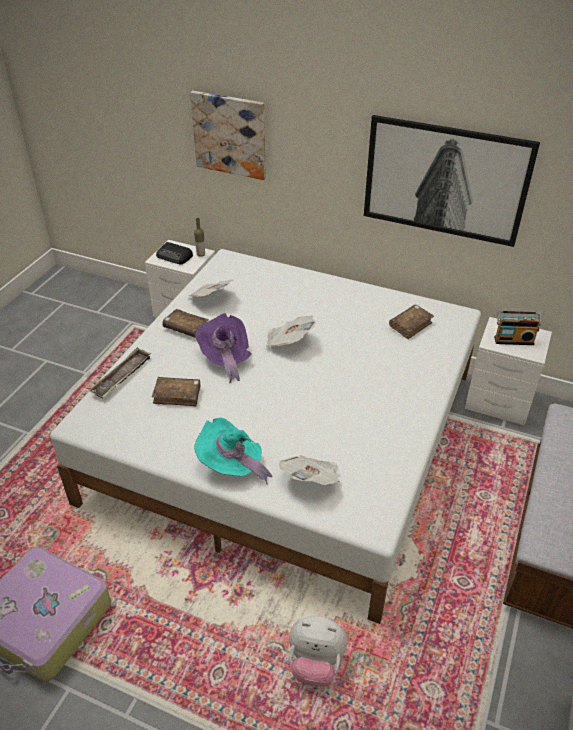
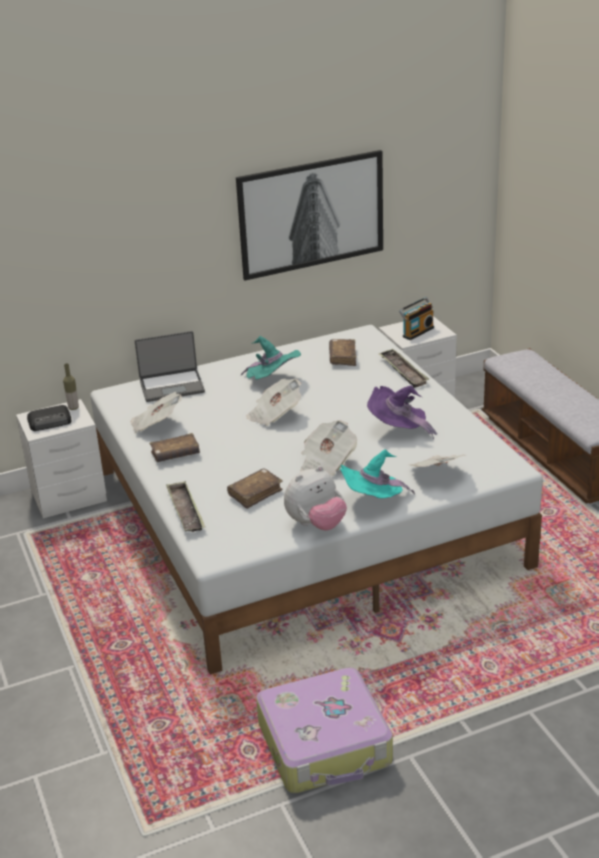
camera: 45 degrees left, 10 degrees down
(225, 358) = (247, 452): purple hat -> purple hat (398, 429)
(230, 134) = (84, 253): picture -> none
(256, 407) = (326, 463): none -> newspaper
(266, 275) = (172, 386): none -> laptop
(315, 663) = (534, 614): plush toy -> plush toy (316, 524)
(332, 313) = (272, 381): none -> turquoise hat
(435, 368) = (403, 371): none -> tray

